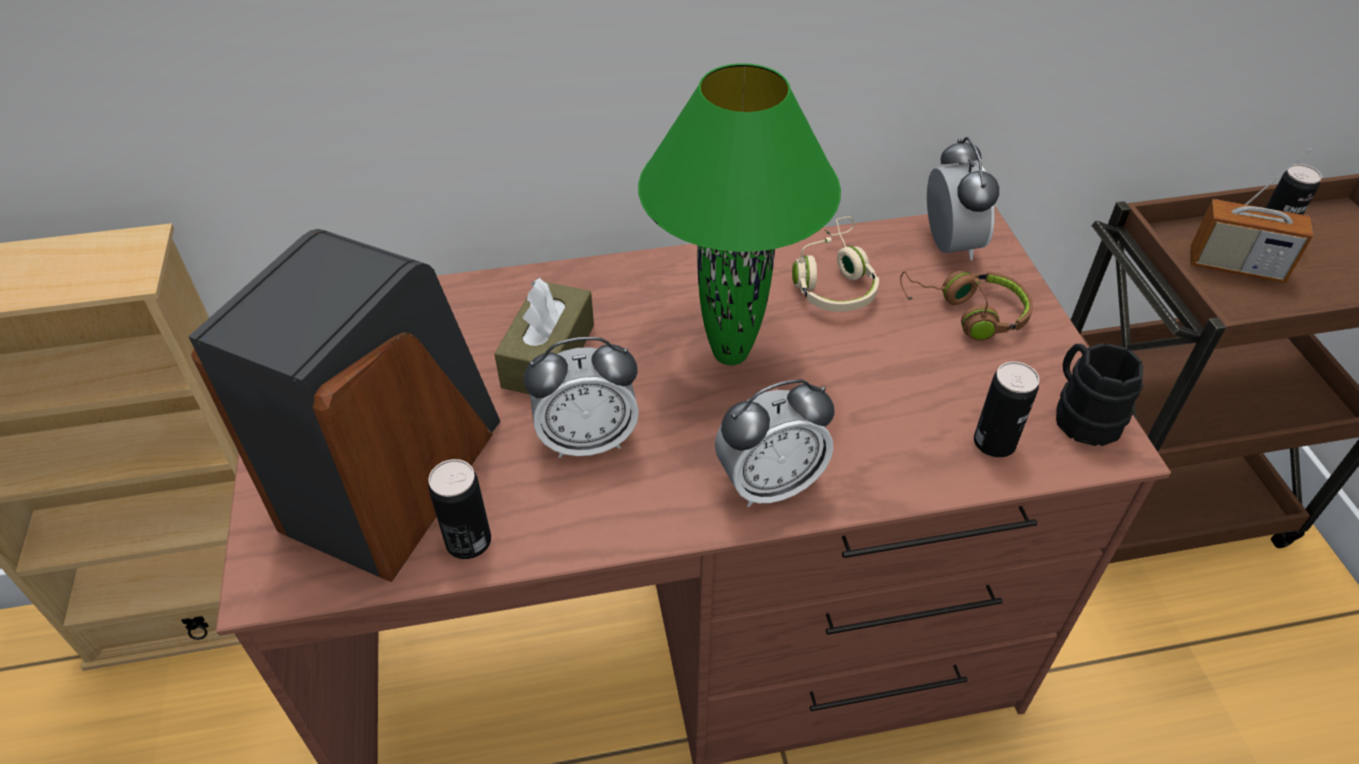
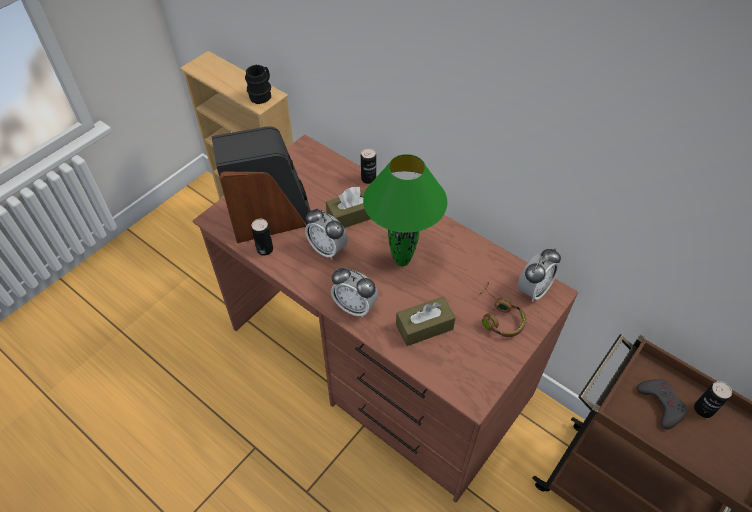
camera: 50 degrees right, 5 degrees up
(833, 281) = (471, 266): beige headphones -> none
(907, 415) = (424, 327): none -> brown tissue box
(994, 442) = (437, 360): can -> can (368, 179)
(1081, 415) = (480, 380): black mug -> black mug (262, 94)
(1236, 266) = (661, 404): radio -> grey game controller

